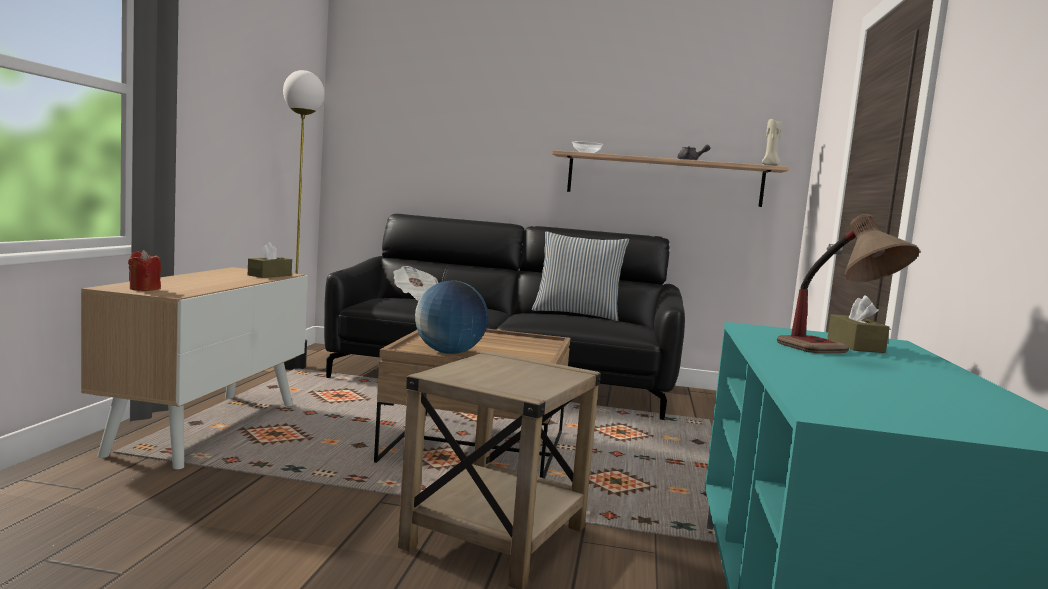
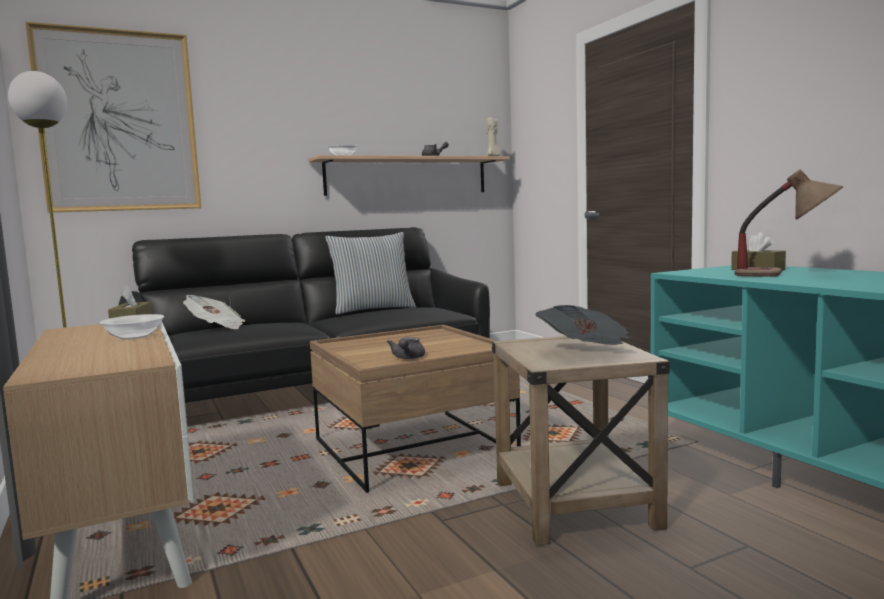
camera: 35 degrees left, 0 degrees up
(144, 289) = (85, 367): red candle -> none
(239, 281) = (134, 337): none -> bowl
(397, 110) = (119, 121): none -> picture
(449, 352) = (407, 358): globe -> grey teapot
(508, 378) = (586, 352): none -> newspaper

